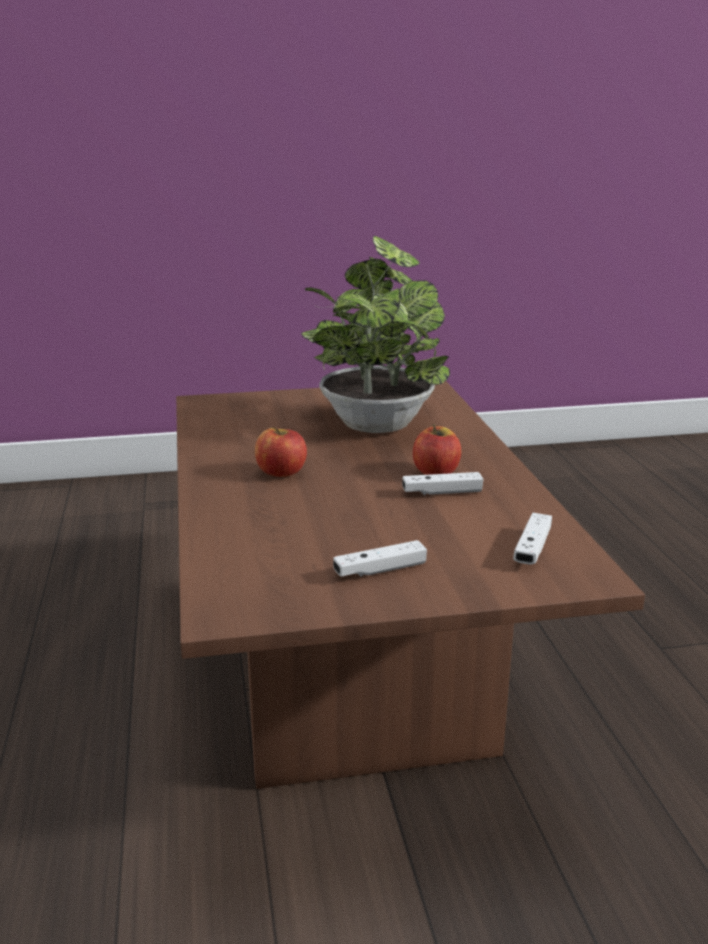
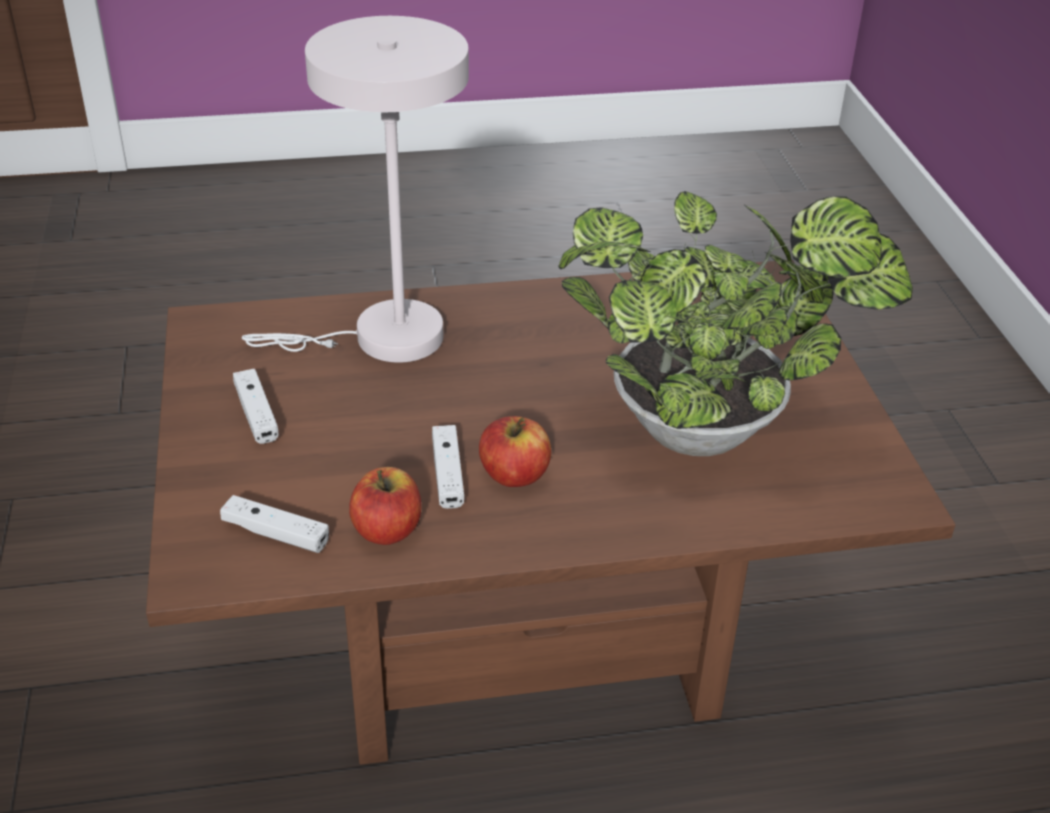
camera: 90 degrees right, 15 degrees up
(262, 522) = (383, 339): none -> white table lamp
(281, 472) = (518, 348): apple -> apple (387, 530)

